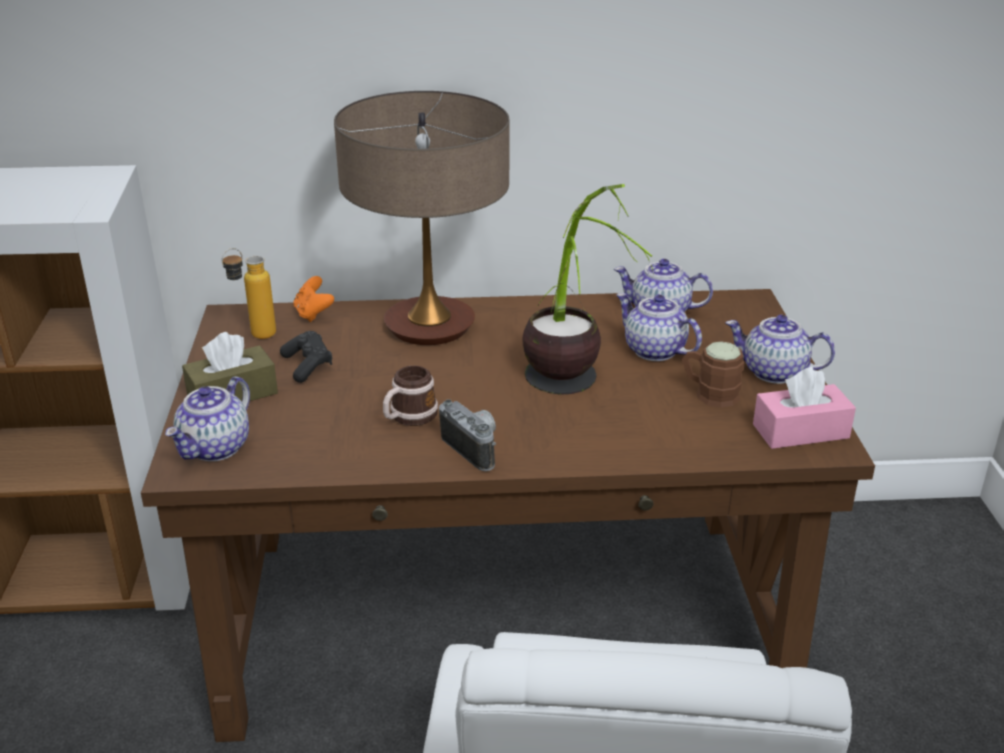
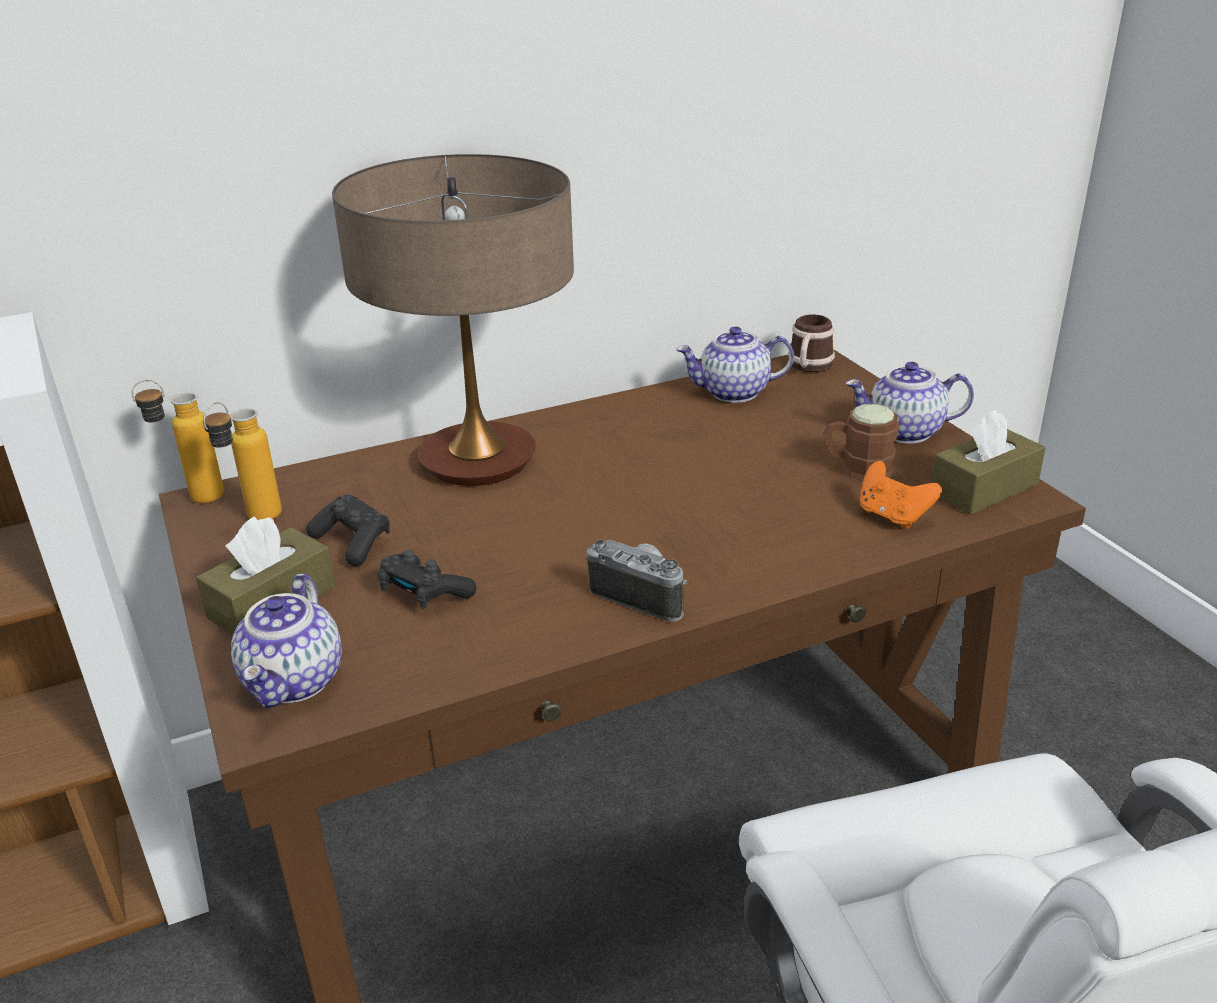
camera: 20 degrees left, 0 degrees up
(225, 313) = (193, 499): none -> bottle
(313, 314) = (316, 476): orange game controller -> orange game controller (892, 516)
(331, 412) = (424, 594): none -> black game controller
(408, 417) = (531, 577): mug -> mug (808, 366)
(571, 398) = (710, 509): potted plant -> none
(653, 350) = (759, 435): teapot -> none
(800, 431) = (983, 489): pink tissue box -> brown tissue box

